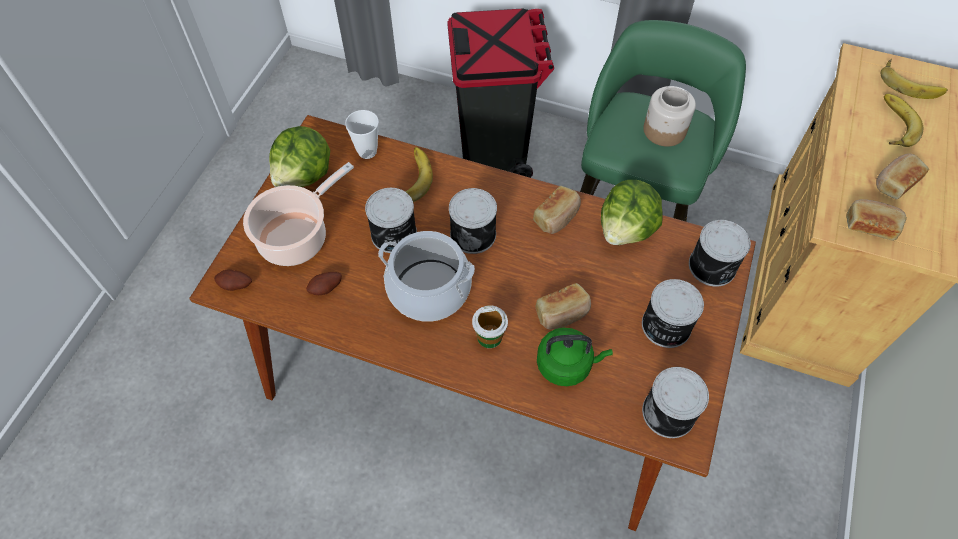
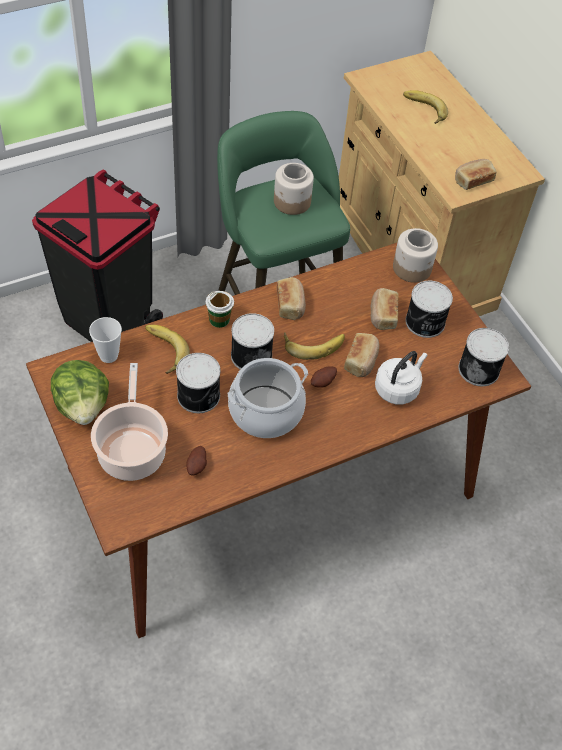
camera: 50 degrees left, 5 degrees down
(235, 286) = (129, 516): potato -> potato (323, 382)
(489, 337) = (336, 409): cup -> cup (219, 319)
(567, 364) = (398, 388): green kettle -> white kettle
(626, 229) = (341, 282): lettuce -> none
(713, 267) = (412, 268): can -> jar
(895, 182) = (459, 145): bread -> bread (382, 315)
(910, 83) = (406, 77): banana -> banana (313, 343)

